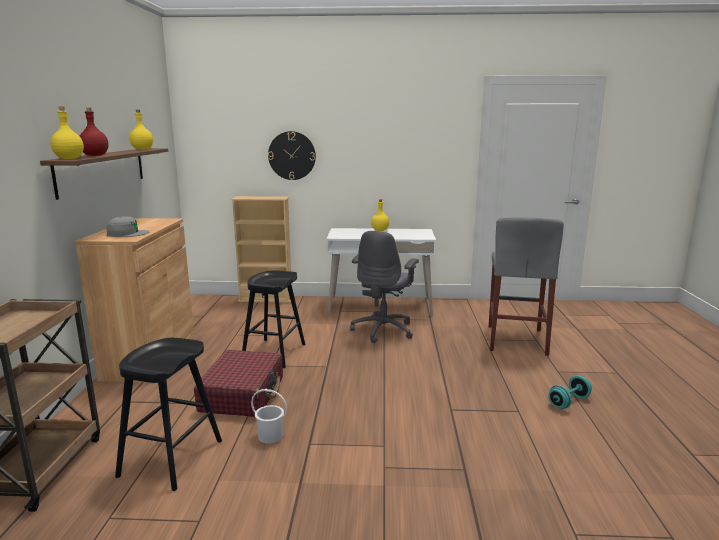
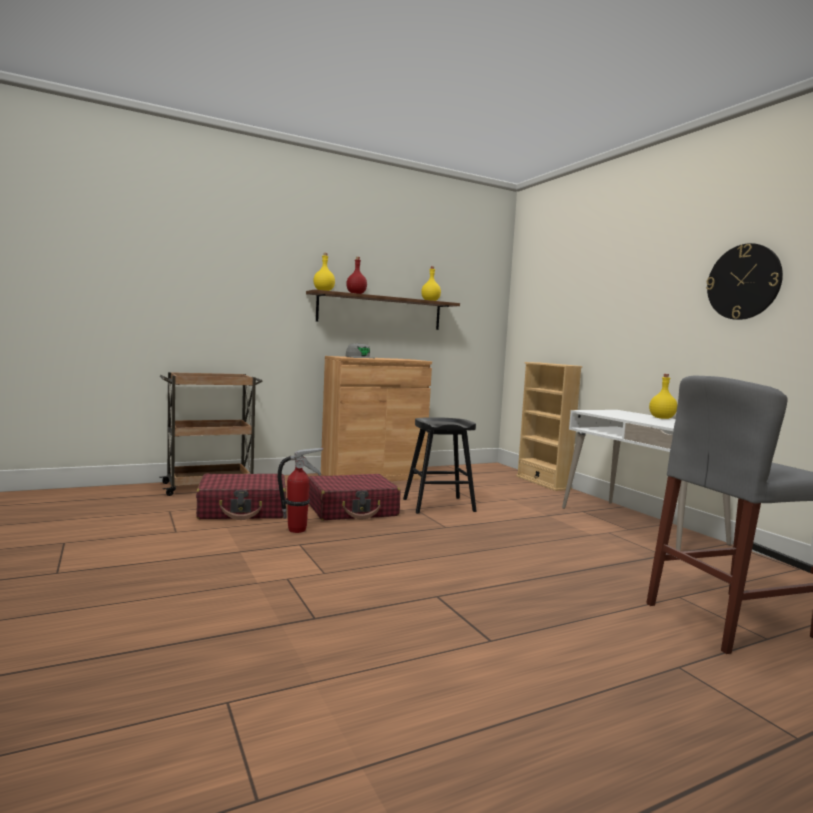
camera: 60 degrees right, 10 degrees down
(171, 458) = (243, 510): black stool -> red suitcase
(270, 436) = (298, 530): white bucket -> fire extinguisher
(292, 155) = (592, 318): wall clock -> wall clock (743, 282)
(383, 330) = (576, 536): grey office chair -> none
(568, 402) = (579, 682): turquoise dumbbell -> none

